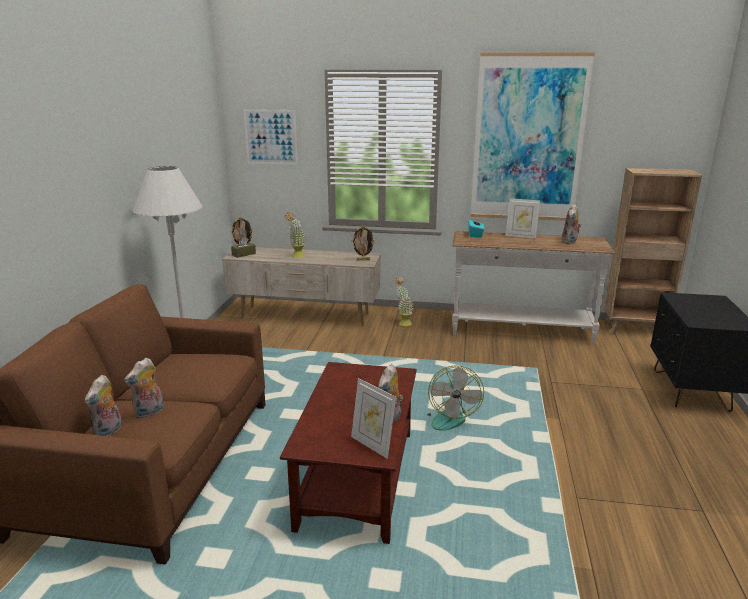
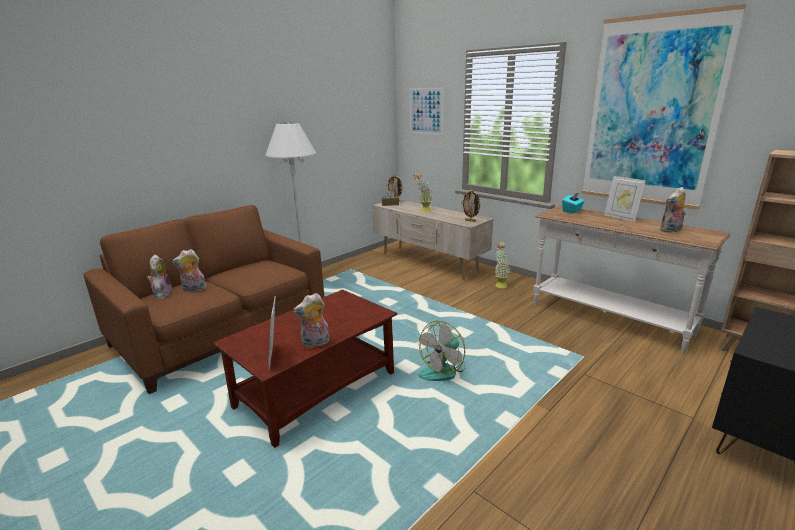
camera: 35 degrees right, 0 degrees up
(109, 432) = (162, 295): plush toy -> plush toy turned 120 degrees clockwise

